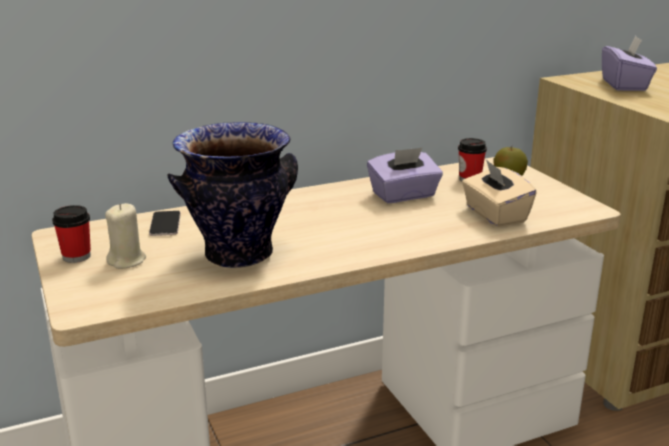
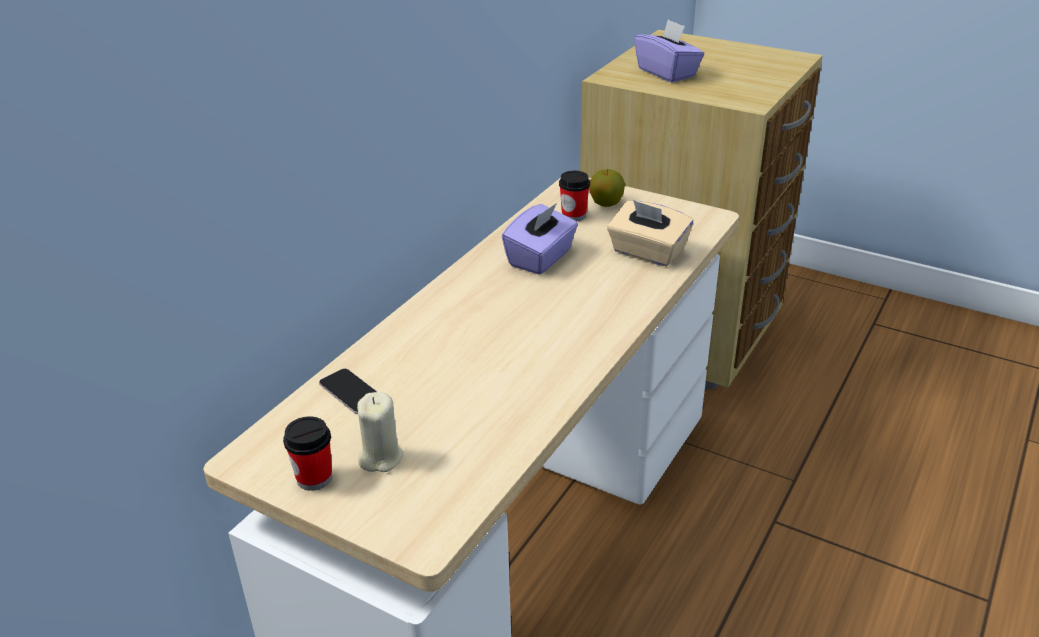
camera: 35 degrees left, 10 degrees up
(238, 254) = (484, 397): vase -> none

